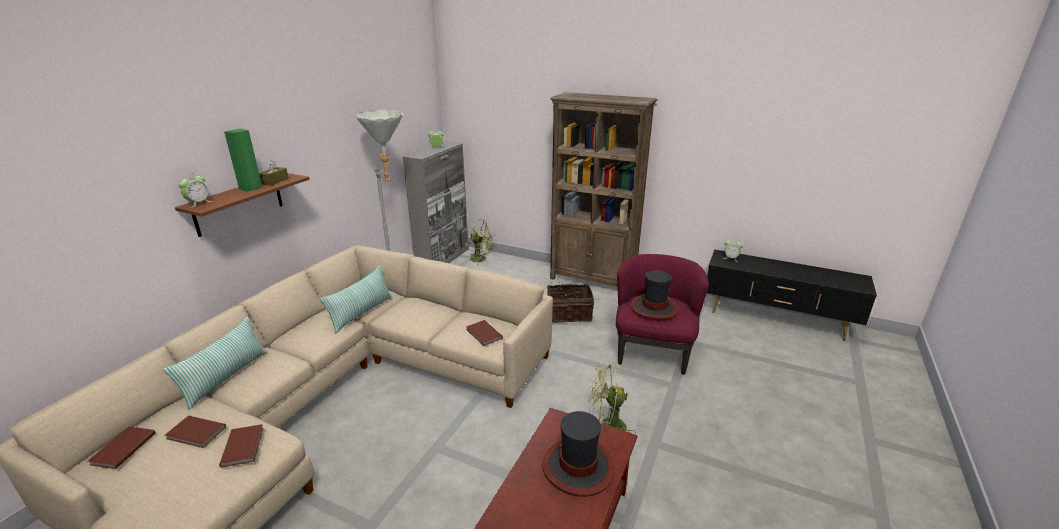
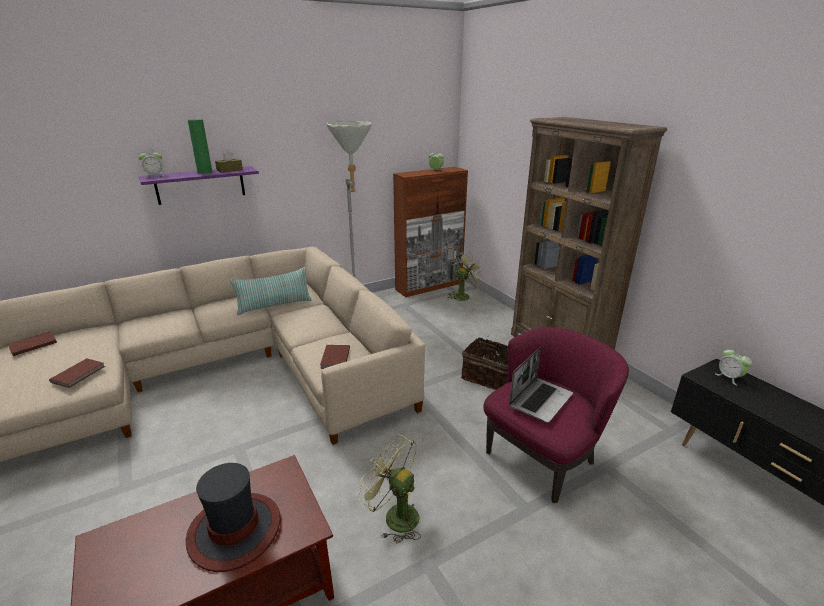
camera: 35 degrees right, 0 degrees up
(196, 434) = (70, 352): brown book -> none
(226, 377) = (138, 321): pillow -> none
(239, 204) = (200, 185): brown shelf -> purple shelf
(443, 259) = (429, 286): grey cabinet -> brown cabinet
(481, 259) = (463, 296): green fan -> green fan turned 90 degrees counterclockwise
(654, 308) = (540, 400): hat -> laptop

